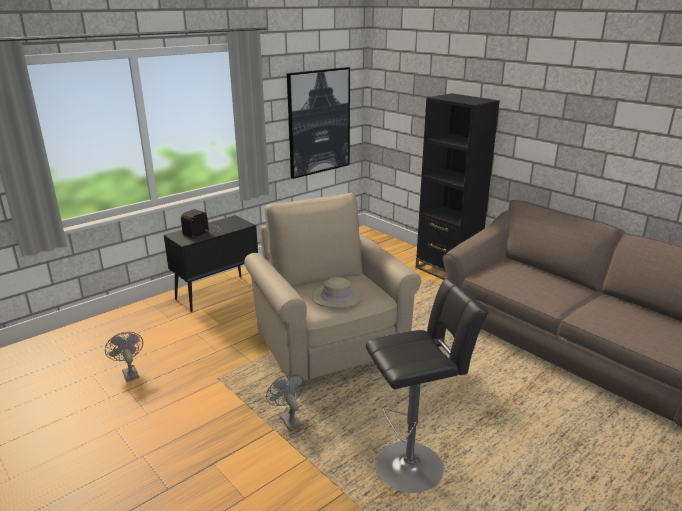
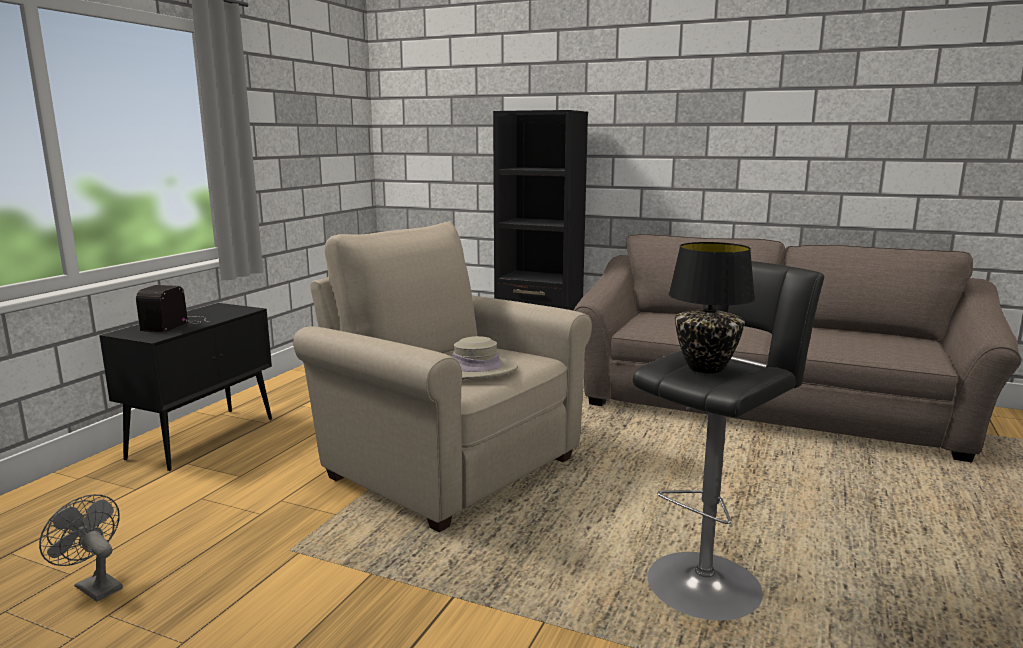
camera: 25 degrees left, 10 degrees down
(288, 419) = (464, 575): grey fan -> none
(319, 122) = (319, 167): picture -> none
(404, 351) = (706, 368): none -> black table lamp

